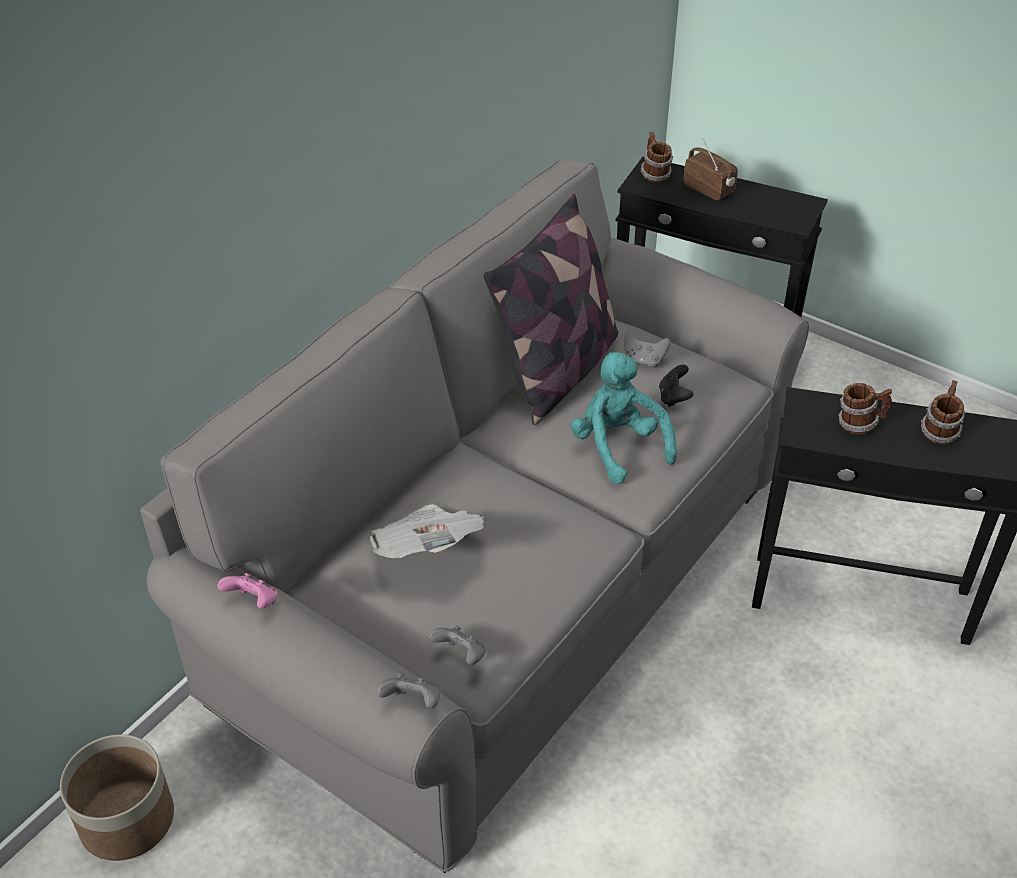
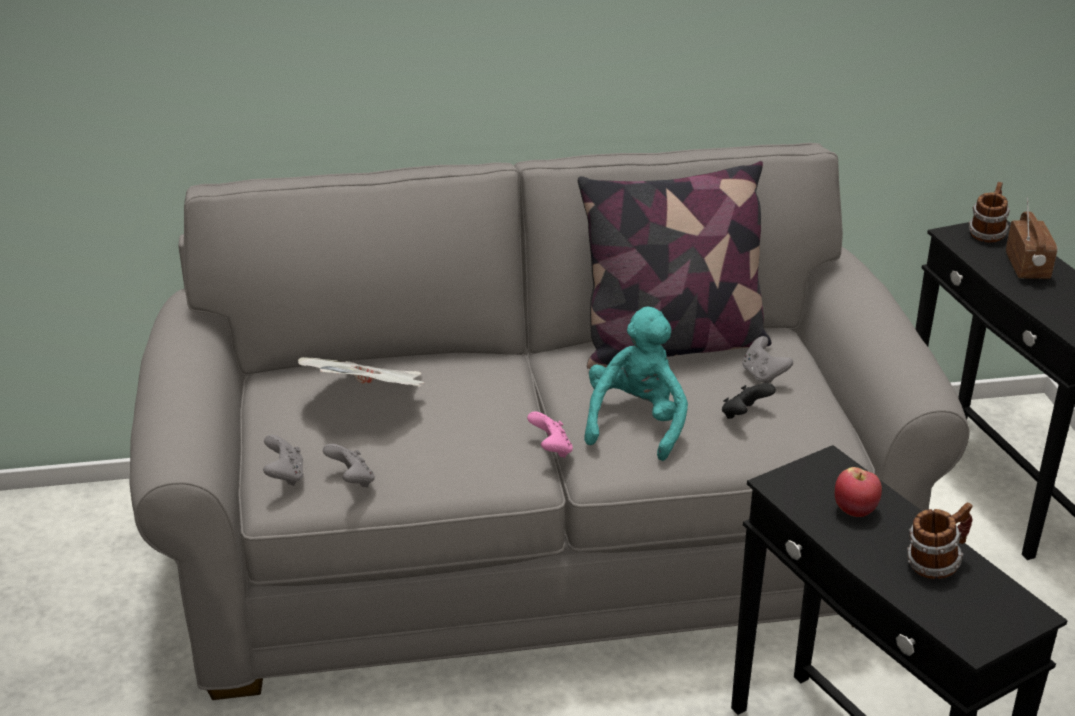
camera: 45 degrees right, 10 degrees down
(127, 819) = (86, 515): planter -> none
(253, 602) = (180, 339): pink game controller -> pink game controller (551, 449)
(412, 702) = (171, 455): grey game controller -> grey game controller (352, 481)
(859, 424) = (855, 510): mug -> apple

